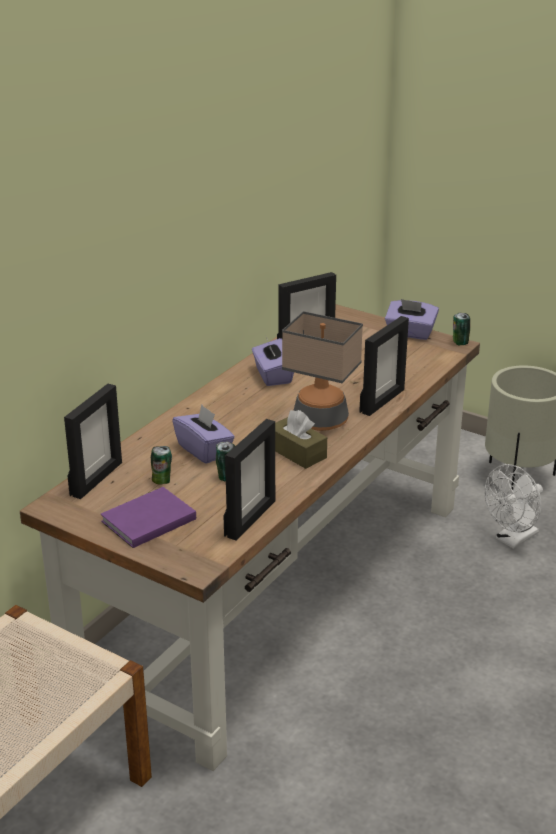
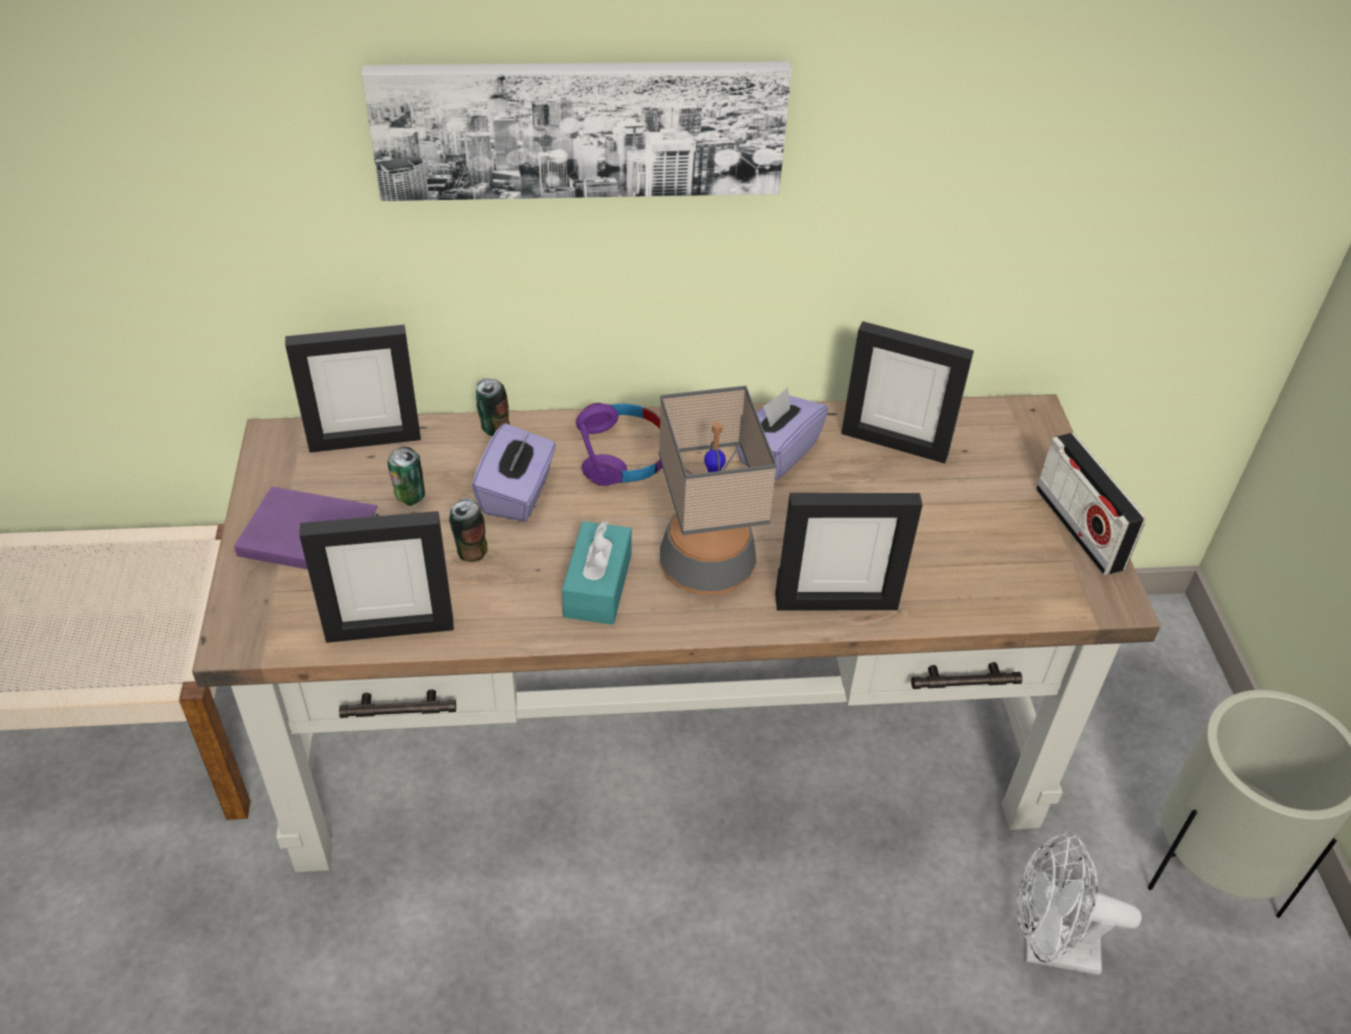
camera: 50 degrees right, 15 degrees up
(151, 227) = (580, 127): none -> picture
(217, 412) = (623, 454): none -> purple headphones
(297, 452) = (598, 586): brown tissue box -> turquoise tissue box
(410, 333) = (1079, 528): purple tissue box -> radio
(460, 342) = (1127, 601): can -> can (493, 427)

